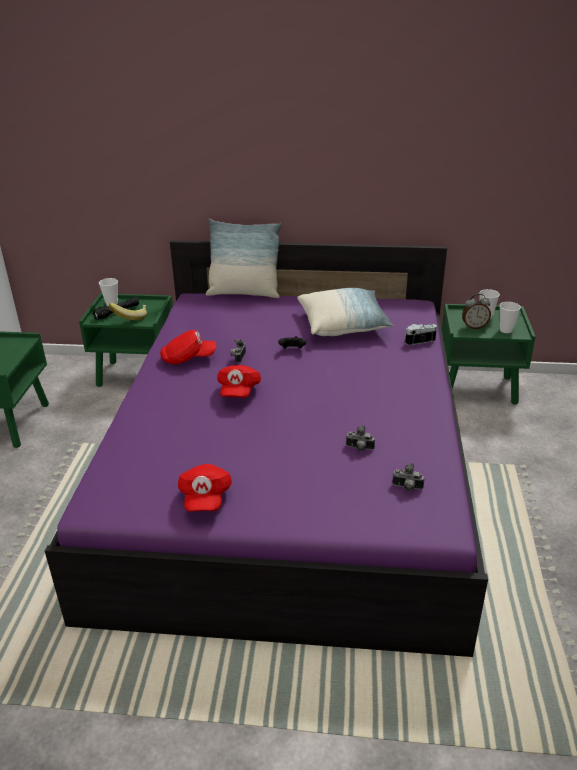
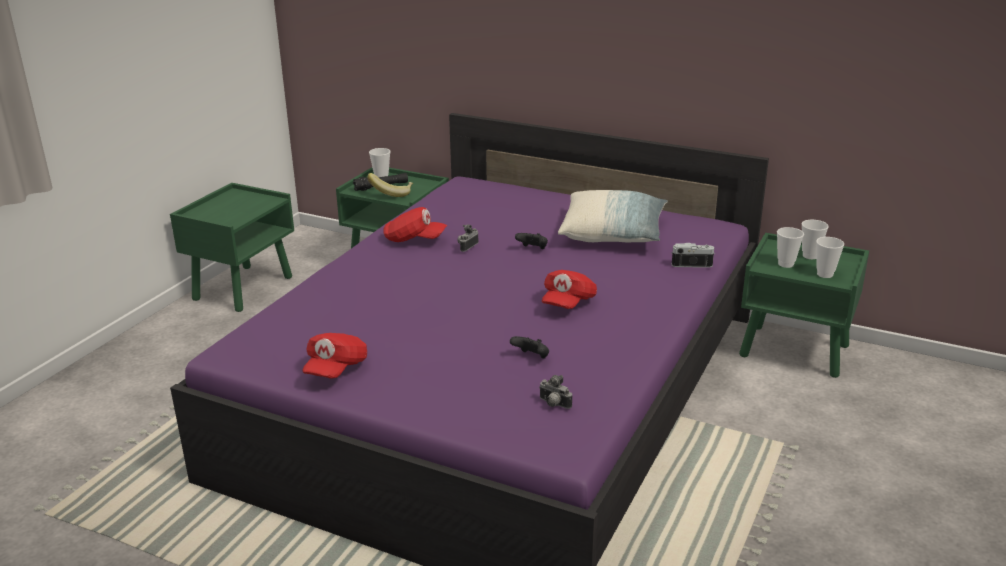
camera: 20 degrees right, 5 degrees down
(238, 391) = (443, 279): red cap -> red cap (568, 303)
(244, 293) = (524, 185): pillow -> none
(359, 449) = (531, 357): camera -> black game controller
(474, 327) = (786, 264): alarm clock -> cup

